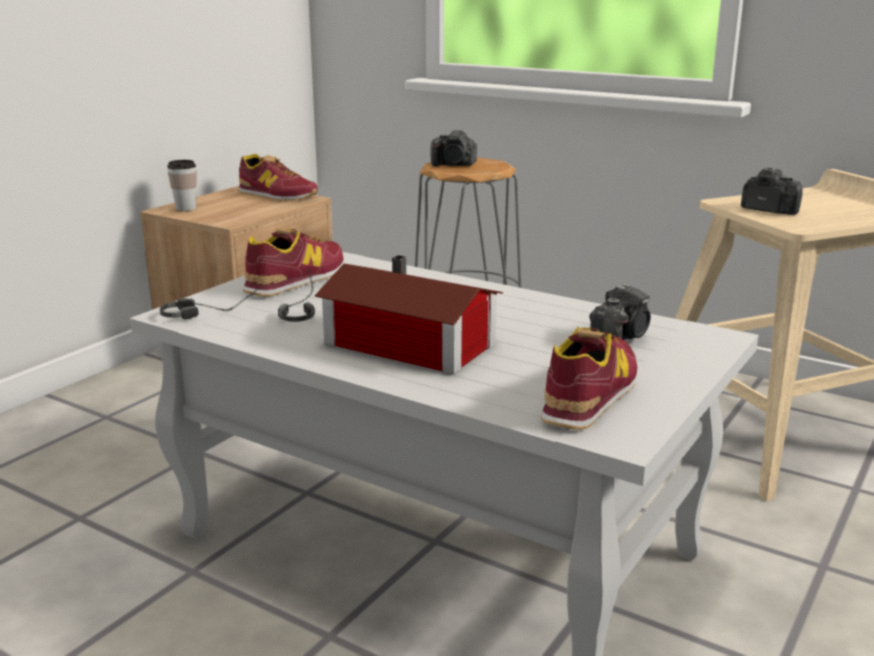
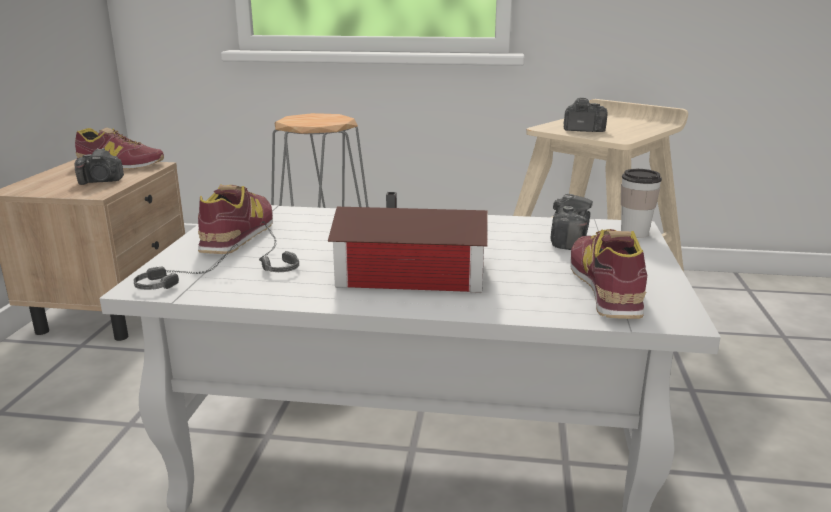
camera: 25 degrees left, 0 degrees up
(186, 208) = (34, 186): cup -> cup (634, 233)
(454, 165) = (303, 120): camera -> camera (101, 181)

